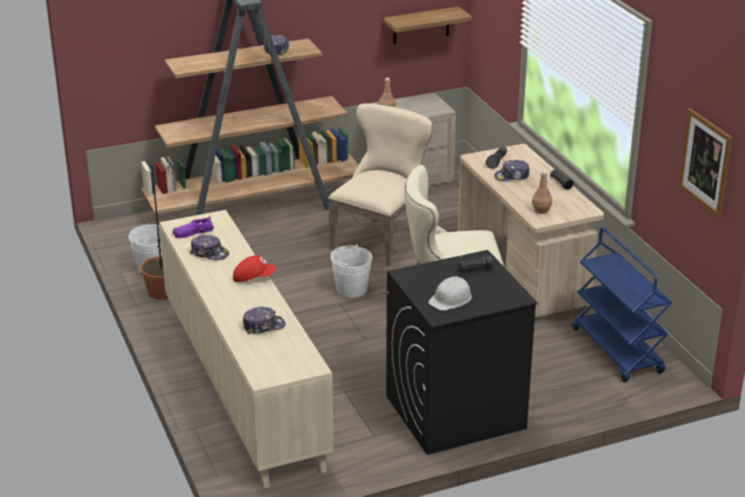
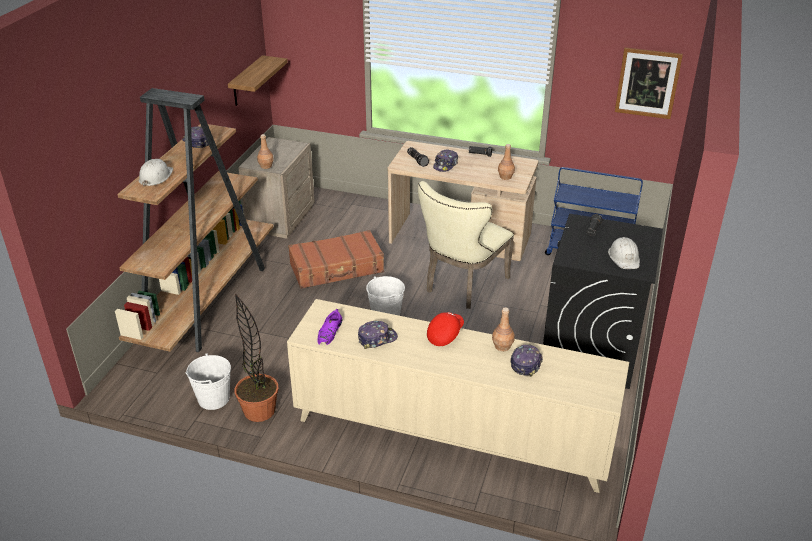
camera: 50 degrees left, 5 degrees up
(205, 60) = (155, 177): none -> white hard hat
(272, 307) = (502, 346): none -> brown bottle
(381, 238) = (337, 268): beige chair -> brown suitcase

